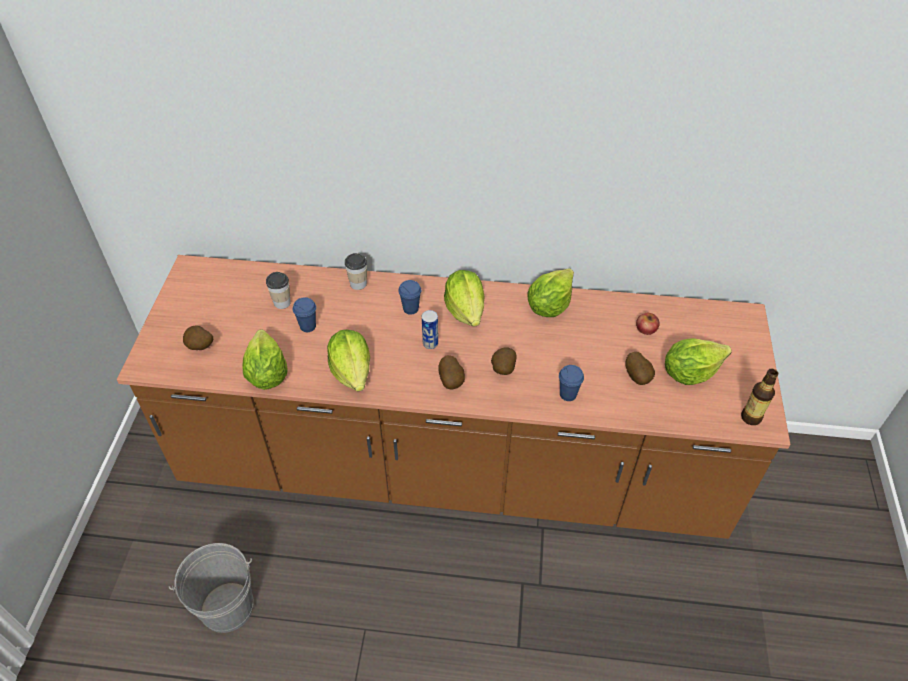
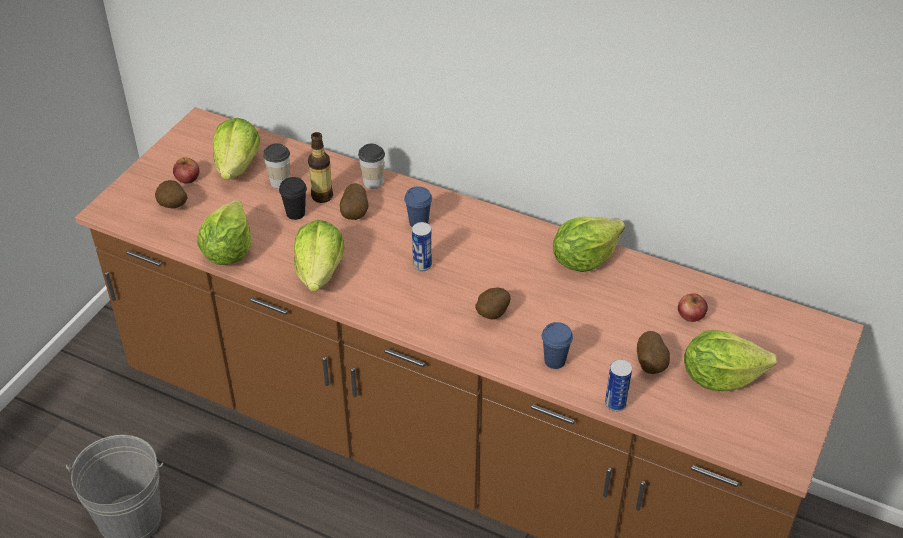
camera: 20 degrees right, 5 degrees down
(201, 318) = (187, 177): none -> apple
(308, 326) = (295, 213): blue cup -> black cup
(451, 381) = (426, 311): potato -> potato (355, 214)
(465, 310) = (481, 240): lettuce -> lettuce (238, 166)
(628, 416) = (615, 404): none -> can
(751, 417) = (771, 448): bottle -> bottle (322, 196)

